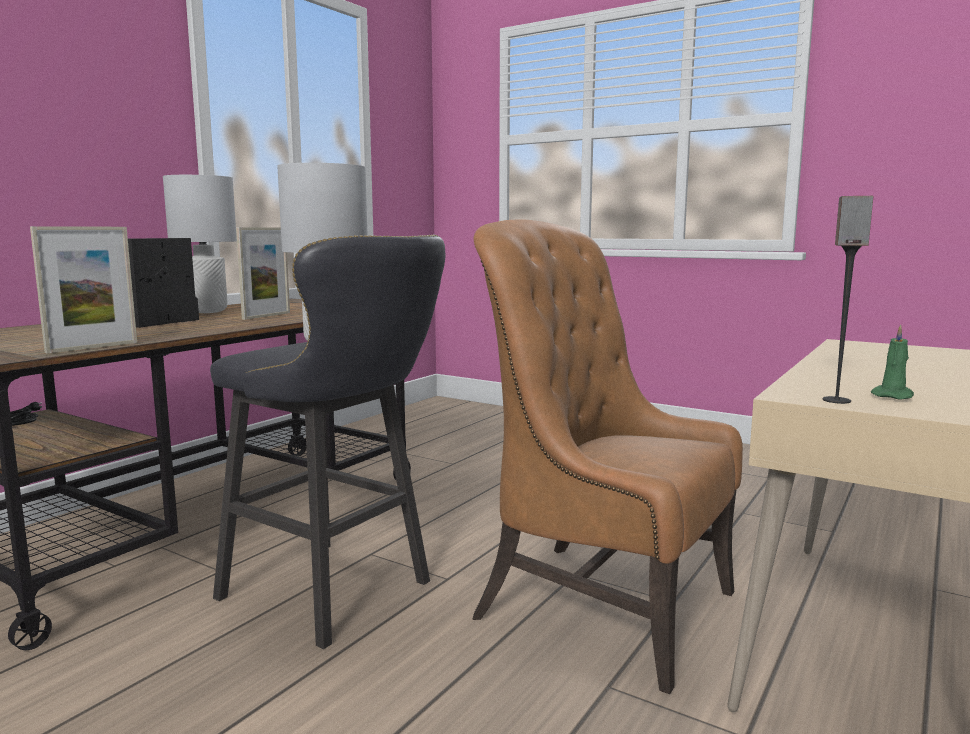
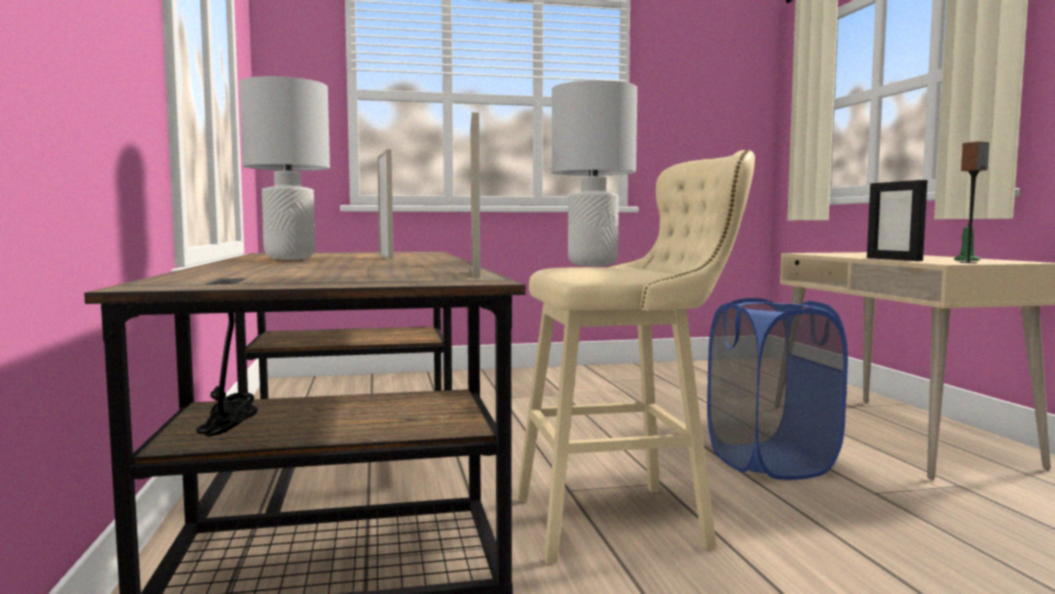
camera: 45 degrees left, 5 degrees down
(167, 323) = (342, 264): picture frame -> picture frame (894, 259)
(341, 597) = (633, 519): black stool -> beige stool
(601, 605) = (770, 462): brown chair -> blue laundry basket

